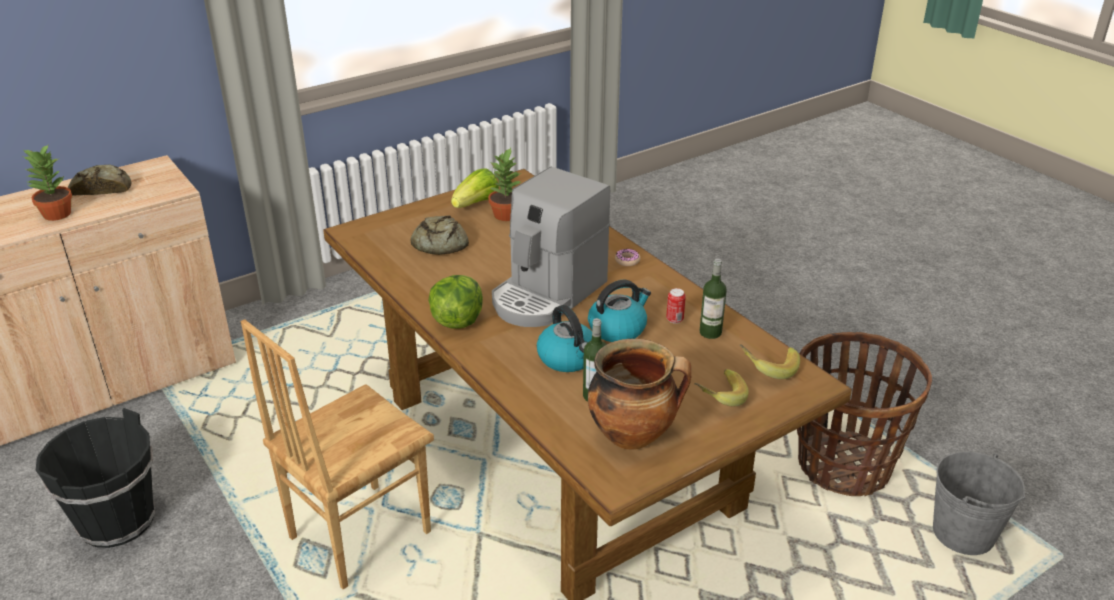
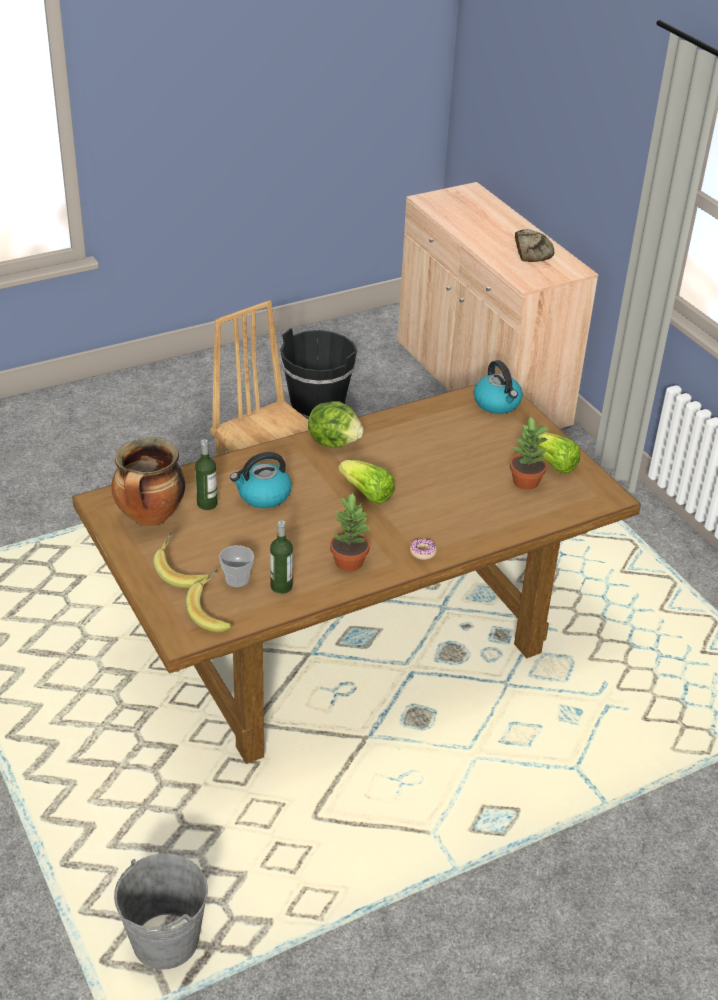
camera: 95 degrees right, 5 degrees up
(56, 214) = (486, 238): potted plant -> potted plant (348, 561)
(439, 243) = (469, 437): bread -> none
(547, 295) = (366, 494): coffee machine -> lettuce
(618, 328) = (301, 529): kettle -> kettle (497, 403)
(674, 319) = (308, 567): can -> none
(712, 360) = (237, 579): none -> cup
(843, 465) = (293, 866): basket -> none

